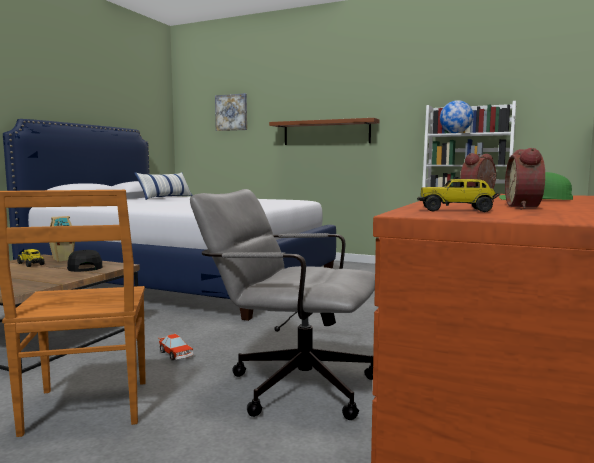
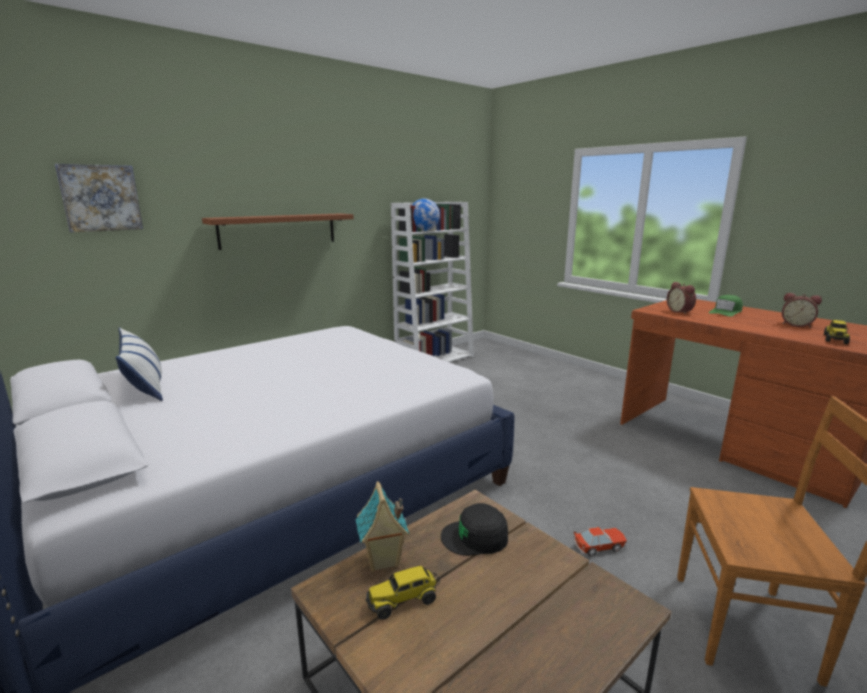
camera: 65 degrees left, 10 degrees up
(290, 384) = (680, 496): grey office chair -> none

